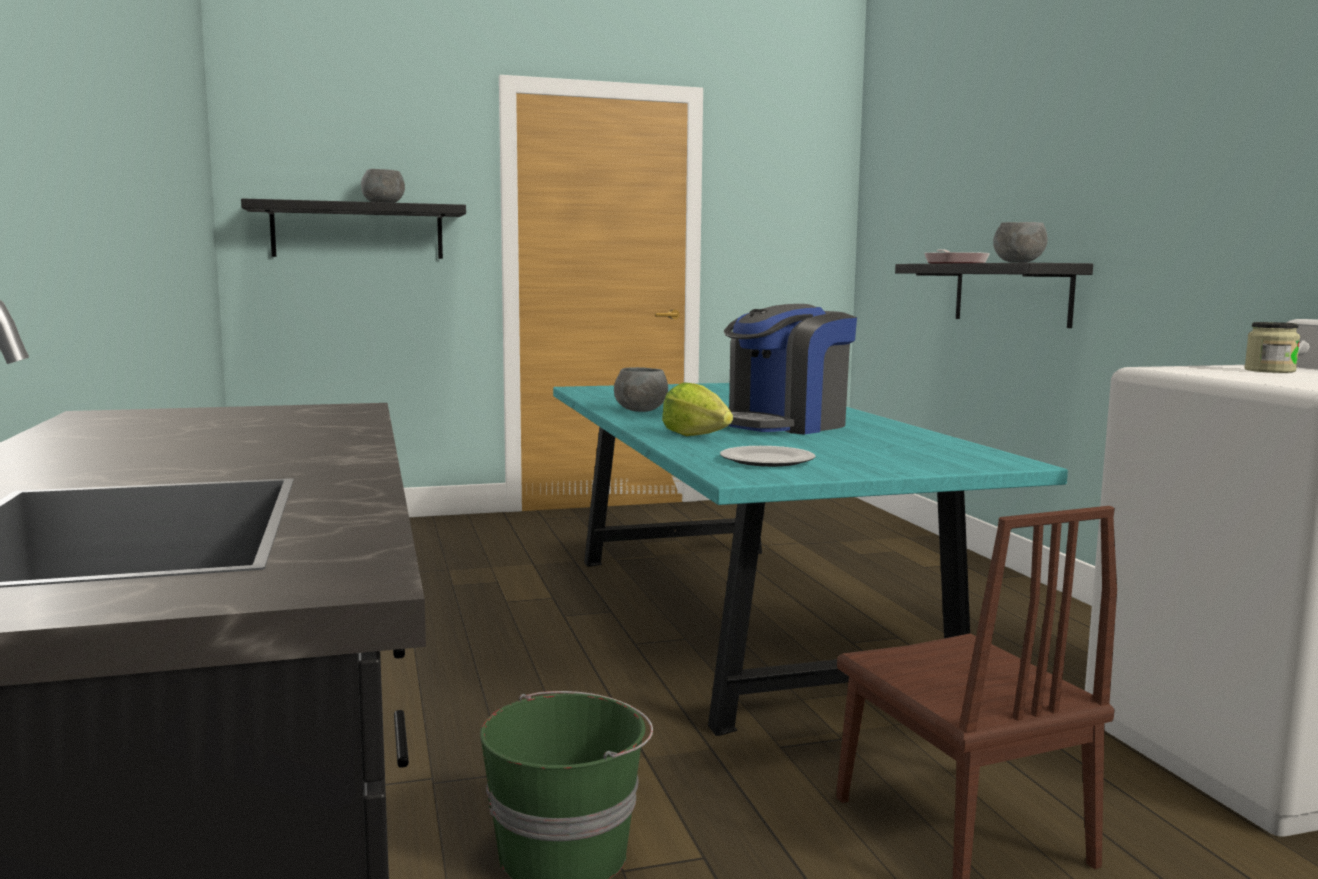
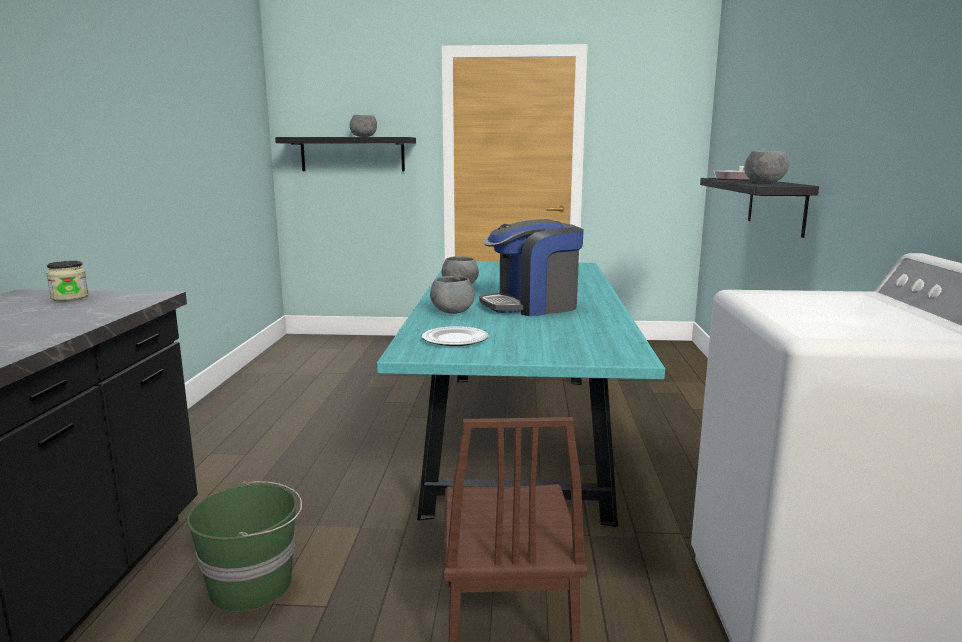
camera: 20 degrees right, 5 degrees up
(696, 435) = (453, 312): lettuce -> grey bowl
(1269, 370) = (843, 302): jar -> jar (70, 297)

